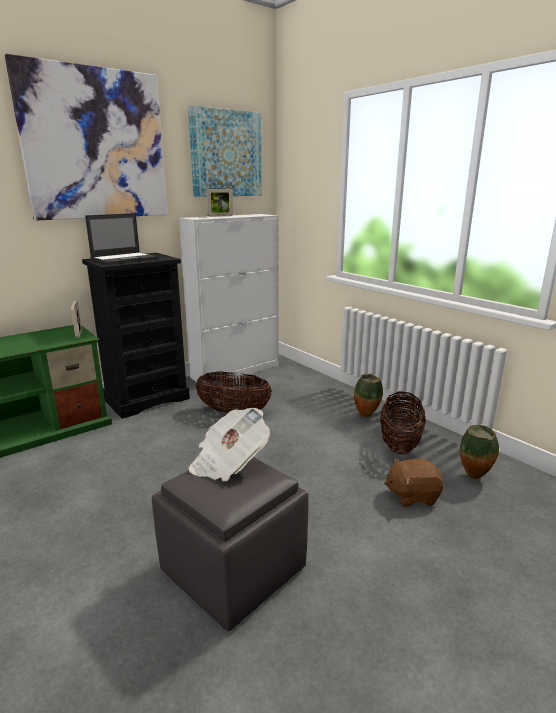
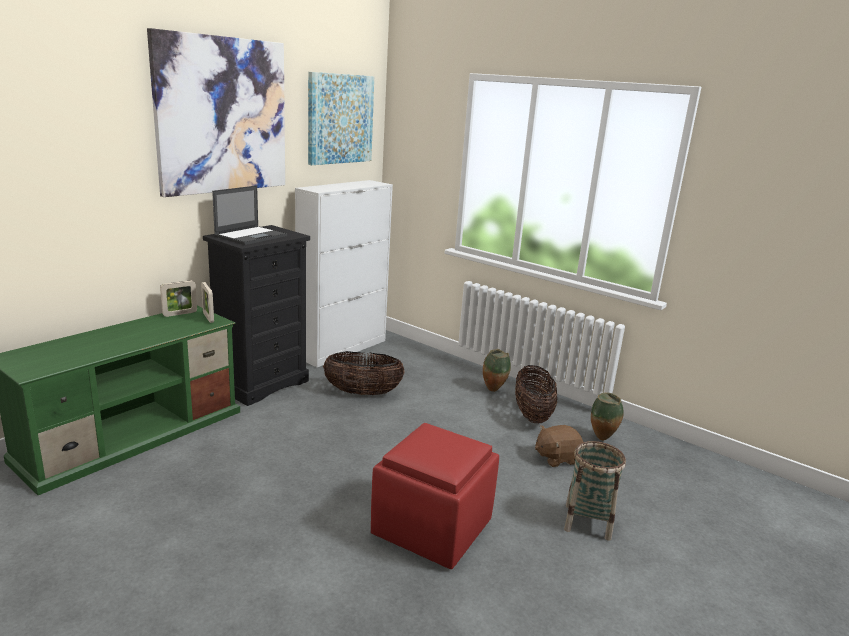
camera: 15 degrees left, 0 degrees up
(220, 216) = (335, 185): picture frame -> picture frame (180, 314)
(229, 462) = (431, 435): newspaper -> none
(233, 571) = (432, 529): grey ottoman -> red ottoman
(427, 584) = (587, 521): none -> basket

